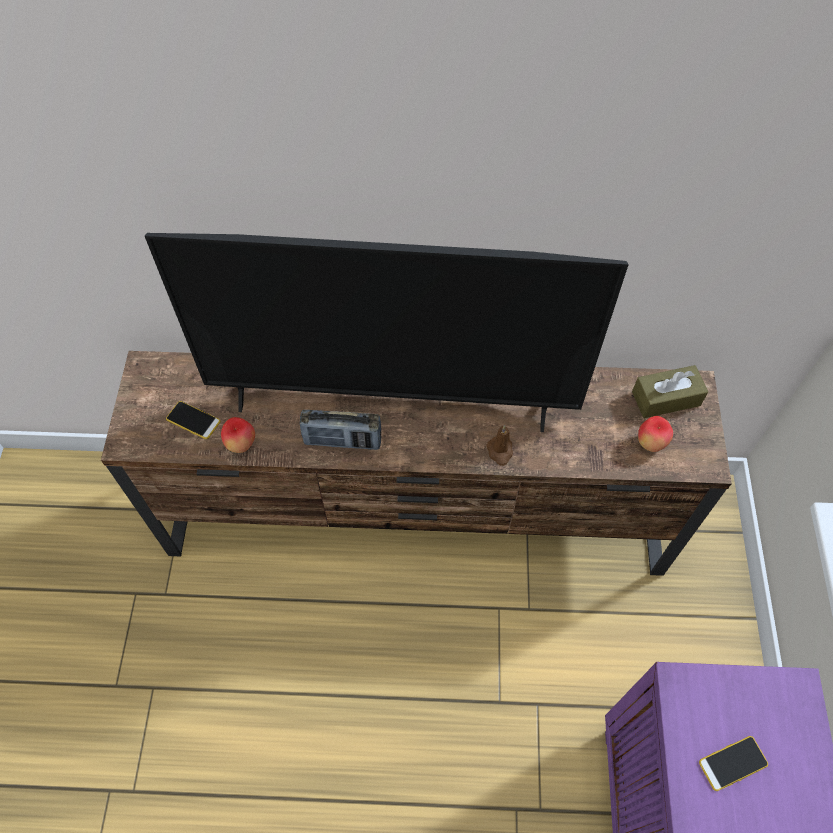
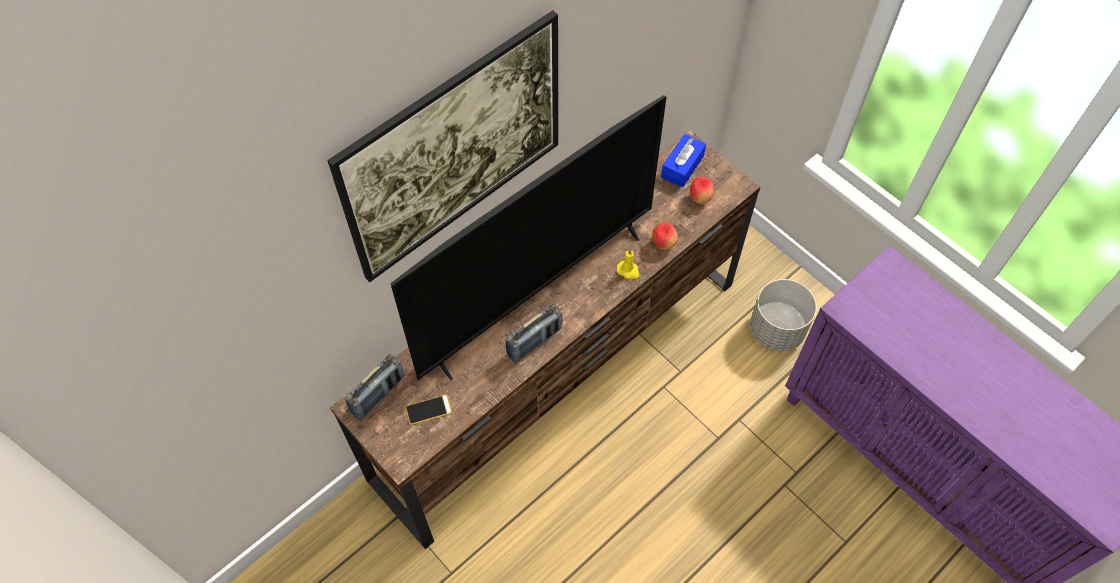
camera: 45 degrees left, 0 degrees up
(172, 373) = (378, 395): none -> radio
(241, 444) = (476, 397): apple -> apple (663, 244)
(330, 194) = (459, 179): none -> picture
(500, 451) = (628, 271): brown candle -> yellow candle
(665, 656) = (776, 329): none -> grey planter
(666, 398) = (682, 166): brown tissue box -> blue tissue box
(733, 763) = (898, 323): phone -> none

